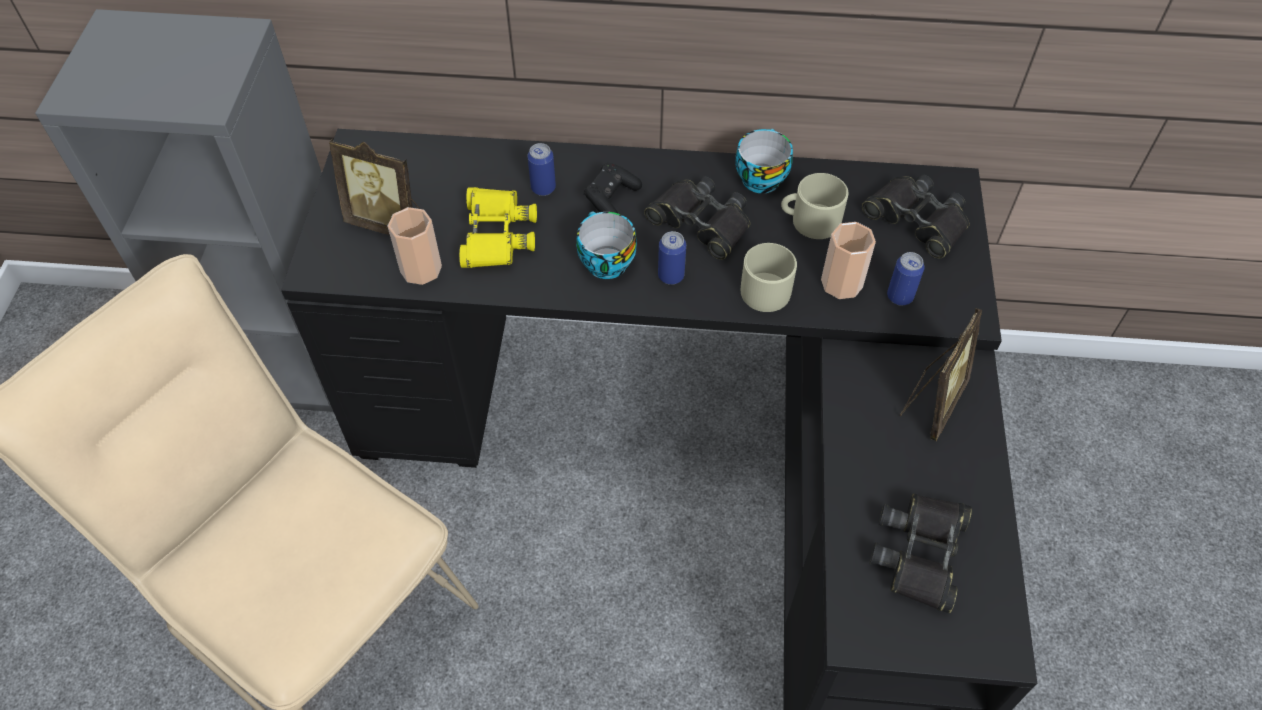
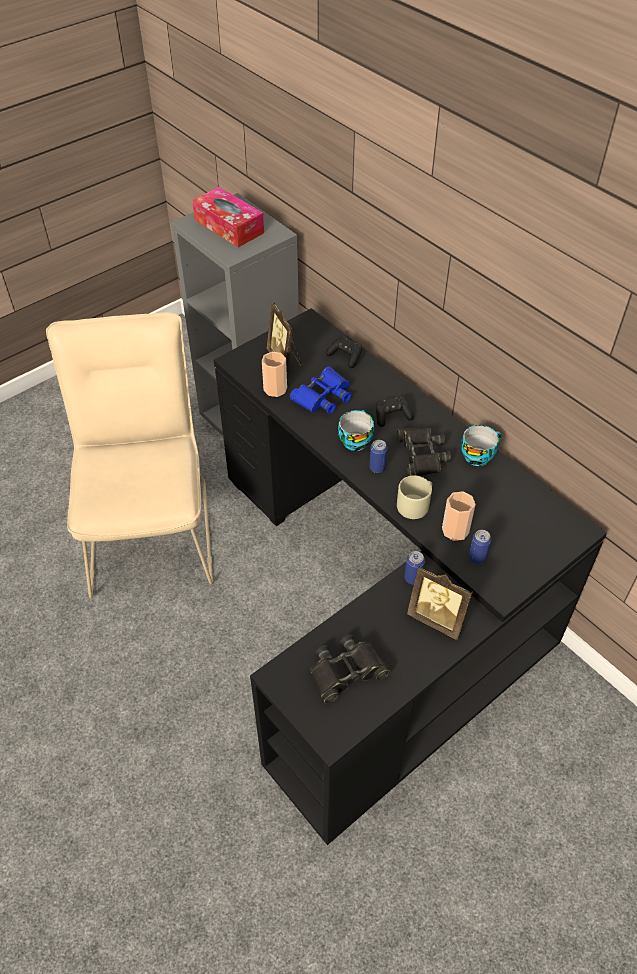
camera: 45 degrees right, 5 degrees down
(147, 65) = (229, 226): none -> tissue box
(462, 163) = (345, 356): none -> black game controller
(496, 234) = (323, 396): yellow binoculars -> blue binoculars
(543, 188) = (367, 391): can -> can (413, 578)
(809, 220) = (477, 492): beige mug -> none
(917, 220) = (535, 531): black binoculars -> none
(931, 403) = (437, 618): picture frame -> picture frame turned 45 degrees clockwise

